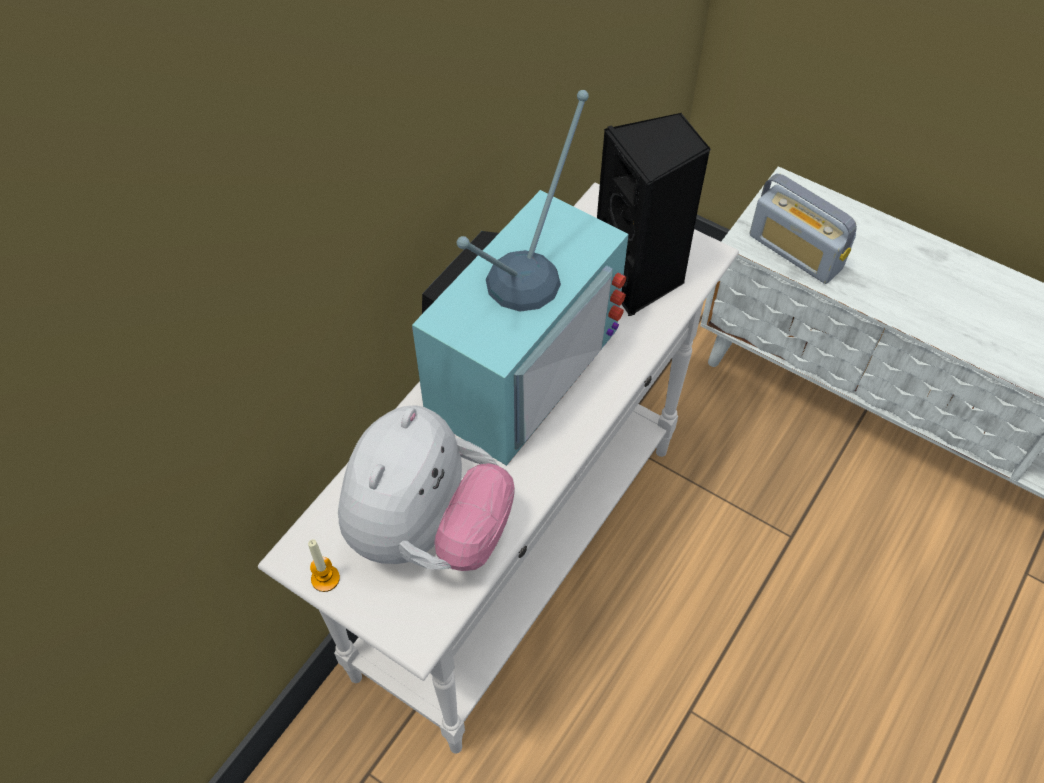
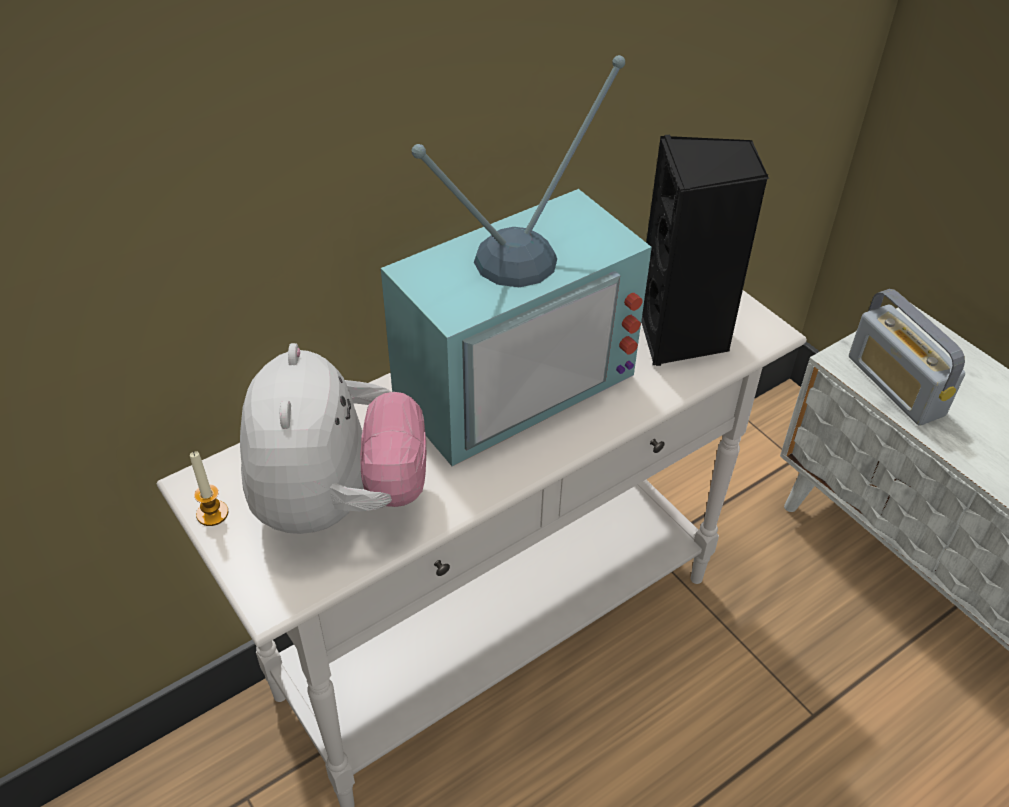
camera: 20 degrees right, 10 degrees down
(428, 531) = (338, 502): plush toy -> plush toy turned 45 degrees counterclockwise

